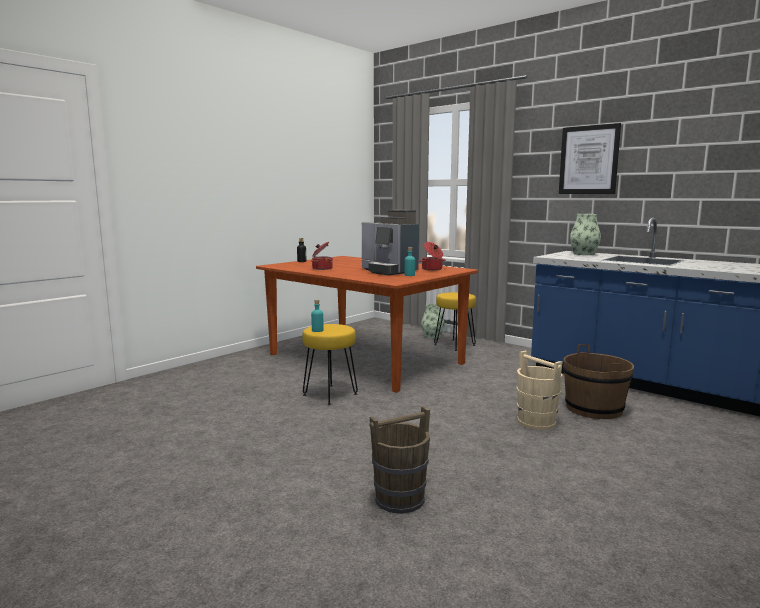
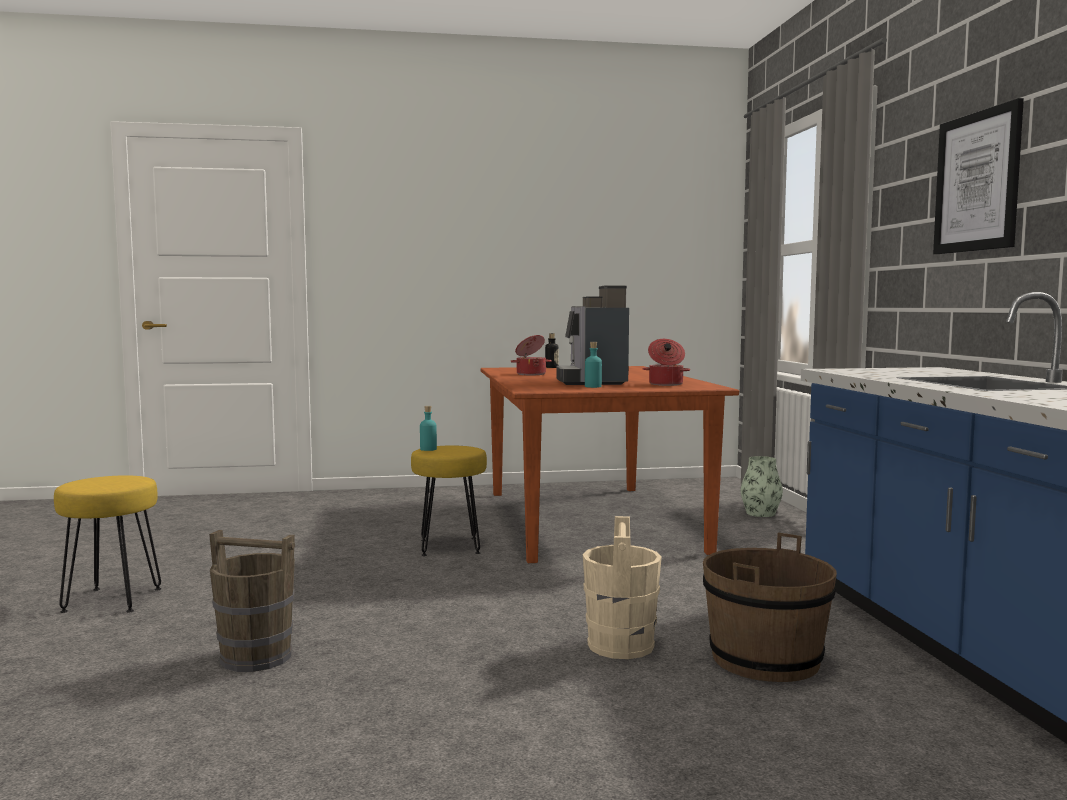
camera: 40 degrees right, 5 degrees down
(455, 345) = (767, 530): yellow stool -> yellow stool (113, 600)
(584, 254) = (933, 371): vase -> none

